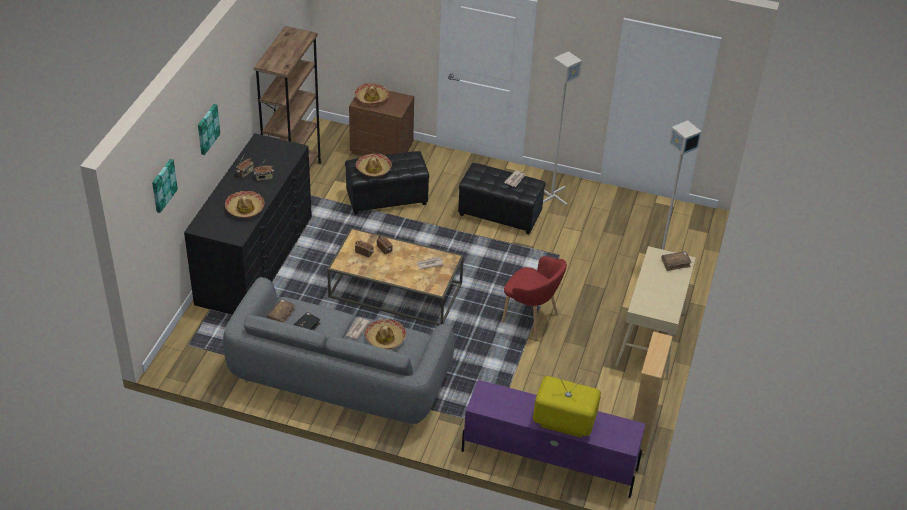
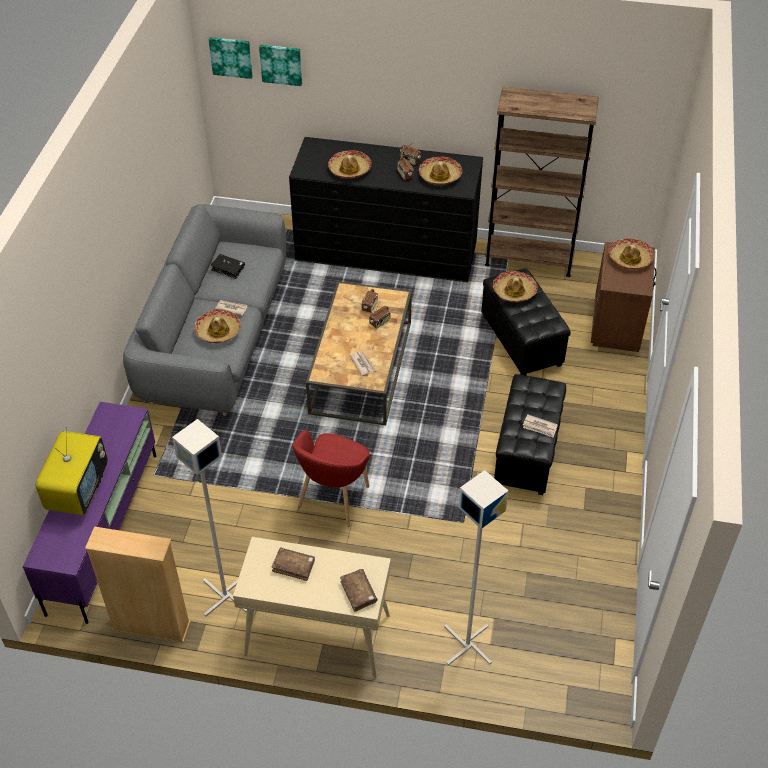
camera: 85 degrees right, 5 degrees up
(207, 129) = (384, 77): picture -> picture (231, 56)
(272, 159) = (440, 176): none -> hat
(281, 314) = (246, 249): brown book -> brown book (293, 566)
(551, 196) = (584, 507): grey floor lamp -> grey floor lamp (224, 595)

